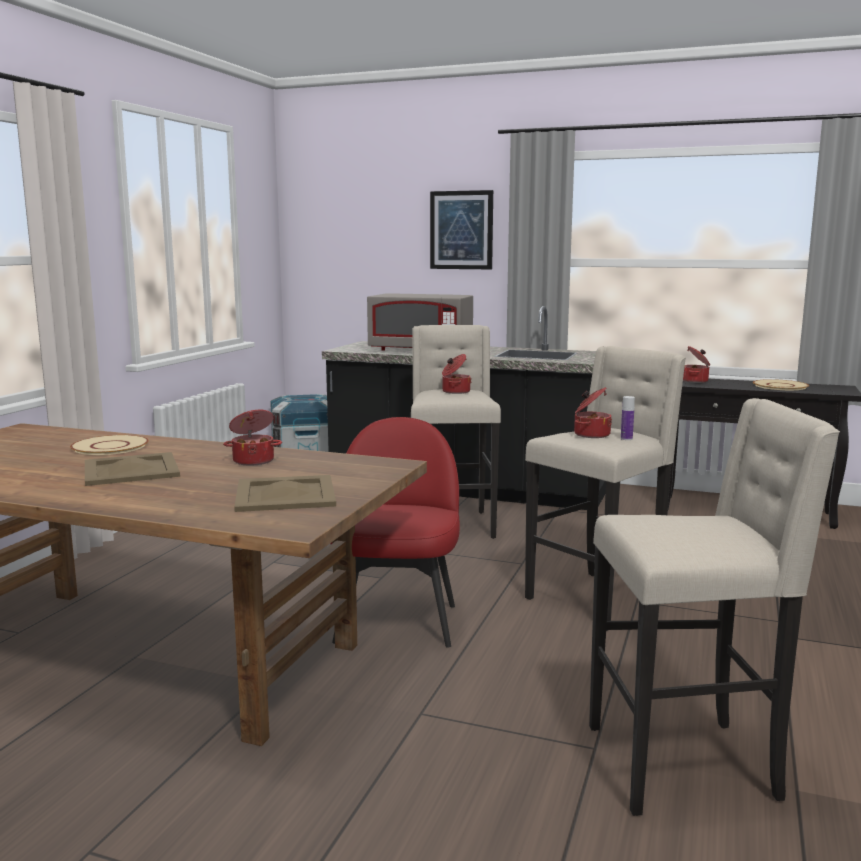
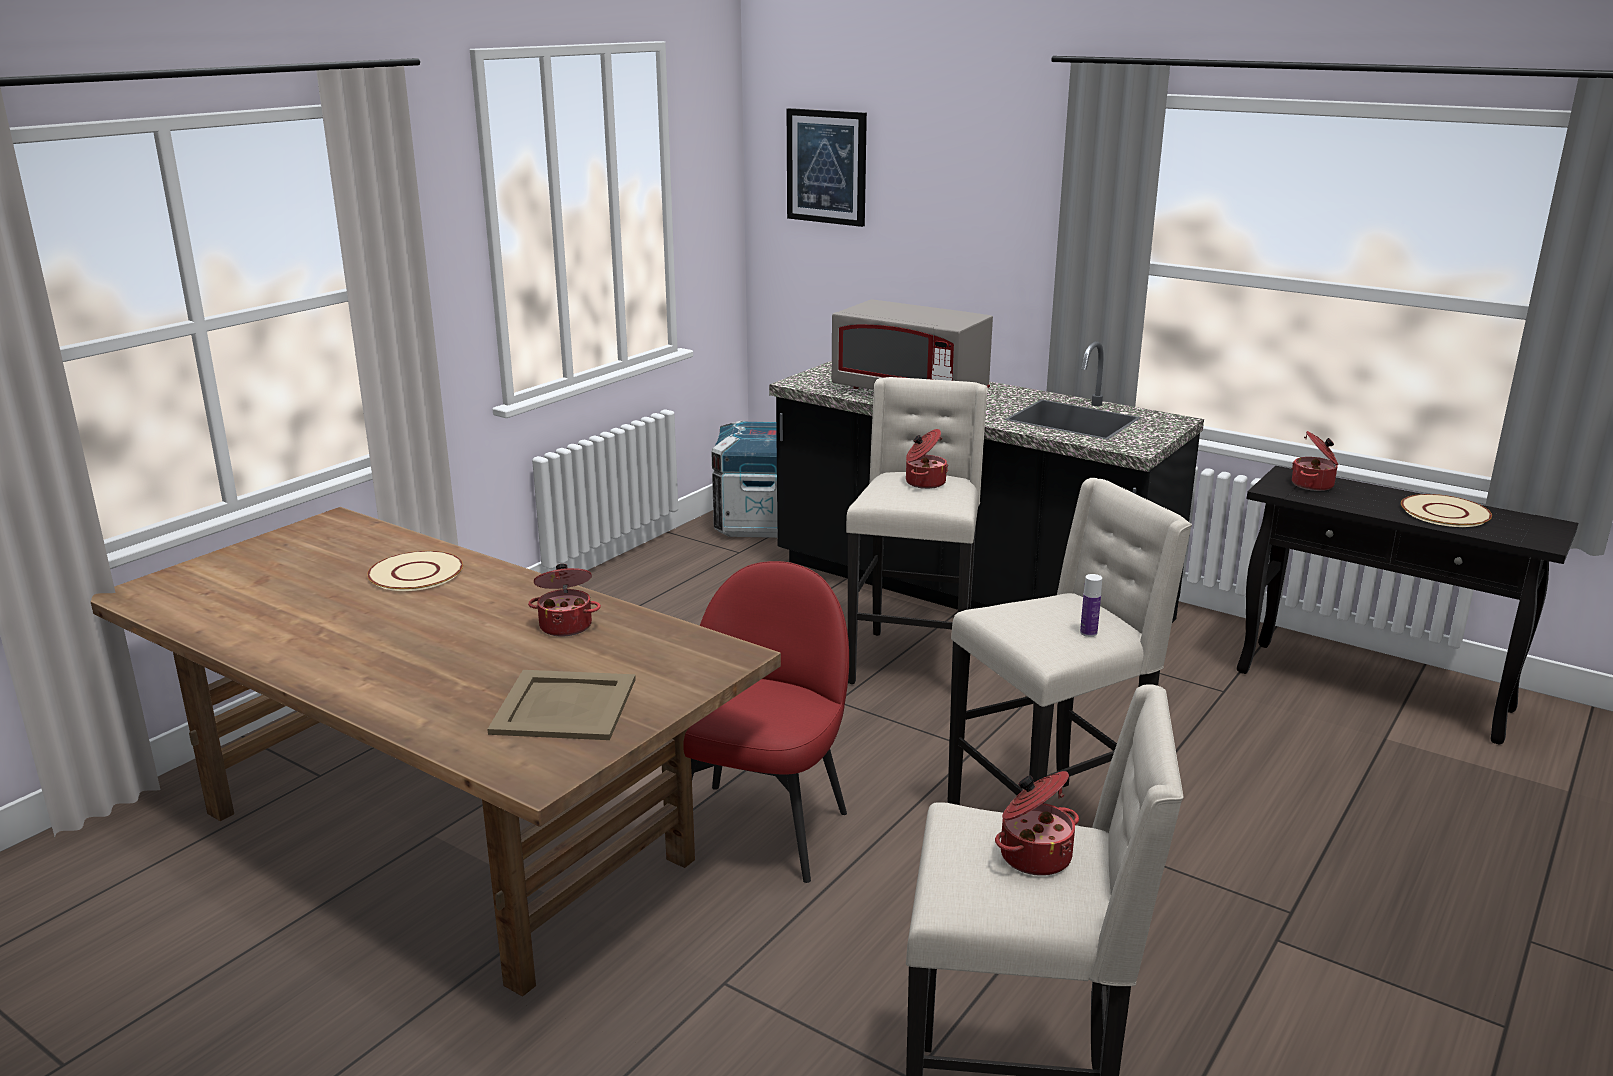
camera: 15 degrees right, 10 degrees up
(130, 470) = (415, 629): beige tray -> none
(461, 230) = (995, 203): picture -> picture (827, 167)
(591, 434) = (1044, 616): cooking pot -> cooking pot (1034, 855)

